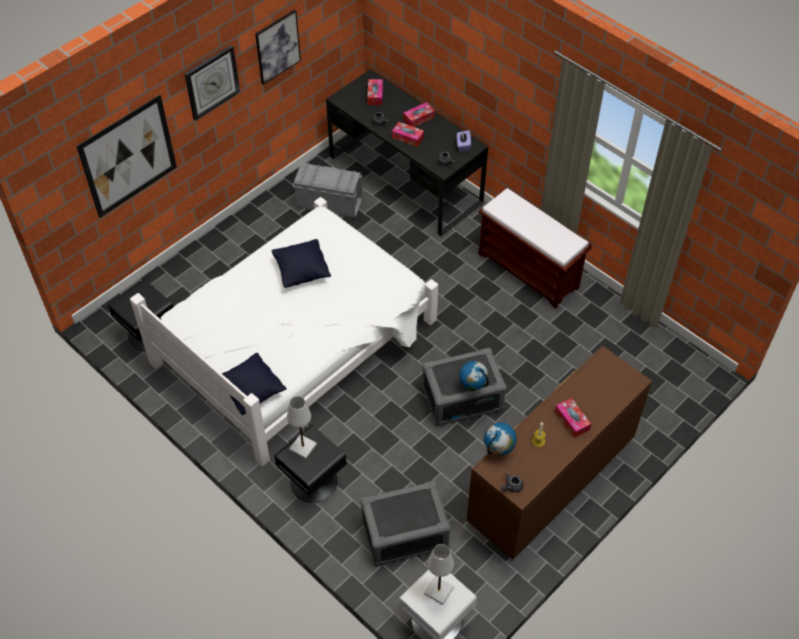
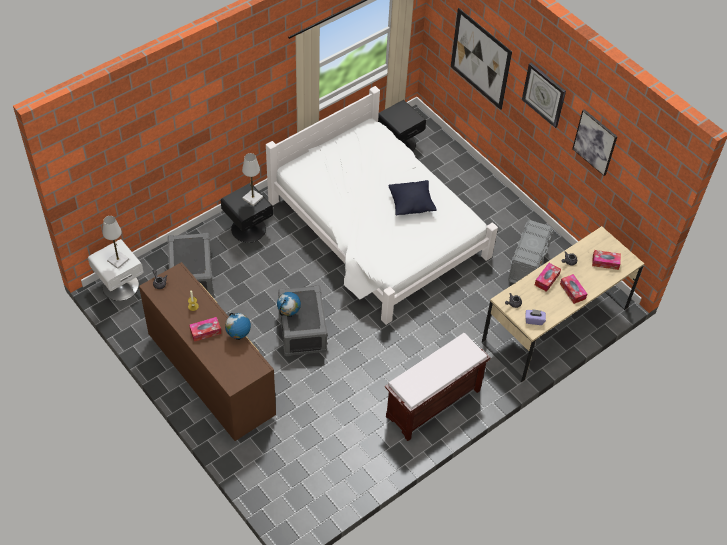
camera: 95 degrees right, 0 degrees up
(251, 391) = (301, 167): black pillow -> none
(405, 179) = (555, 324): black desk -> beige desk
(498, 451) = (191, 280): globe -> globe (238, 336)

